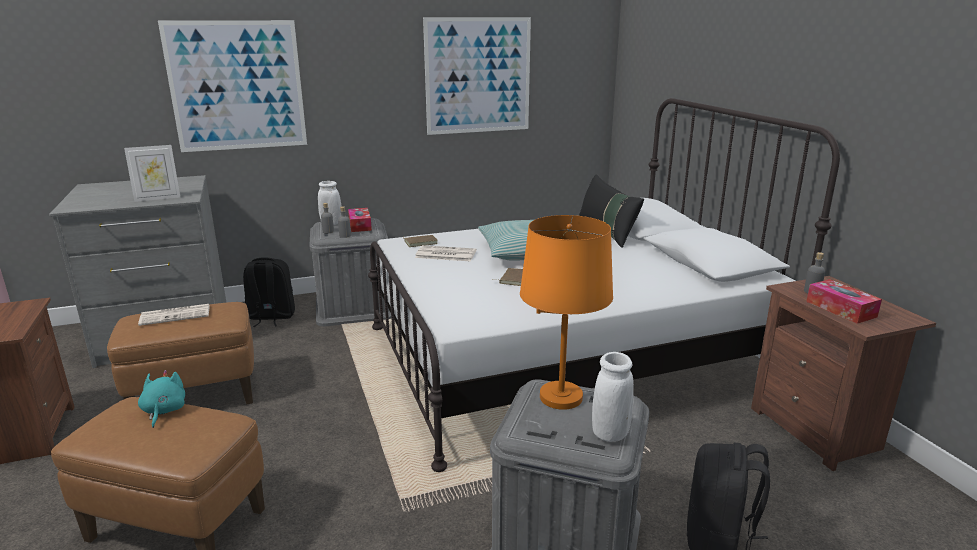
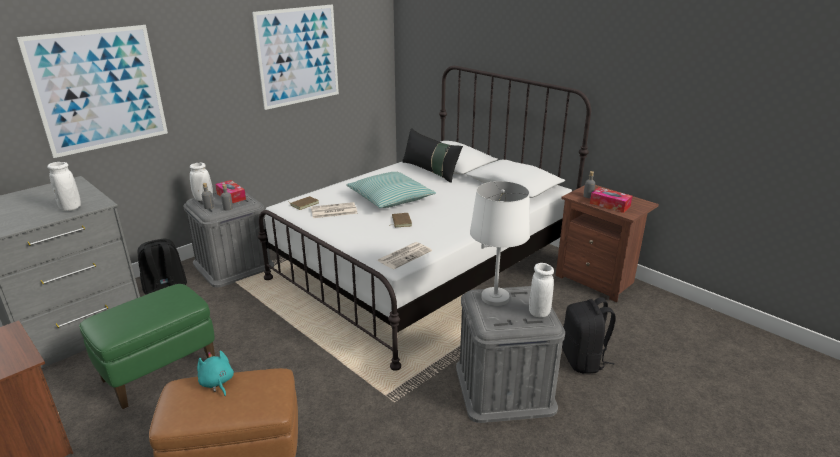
camera: 25 degrees left, 5 degrees up
(157, 198) = (70, 208): picture frame -> white vase
(176, 315) = (137, 307): newspaper -> newspaper (404, 255)
(196, 397) = (160, 371): brown ottoman -> green ottoman
(561, 397) = (495, 297): orange table lamp -> white table lamp

